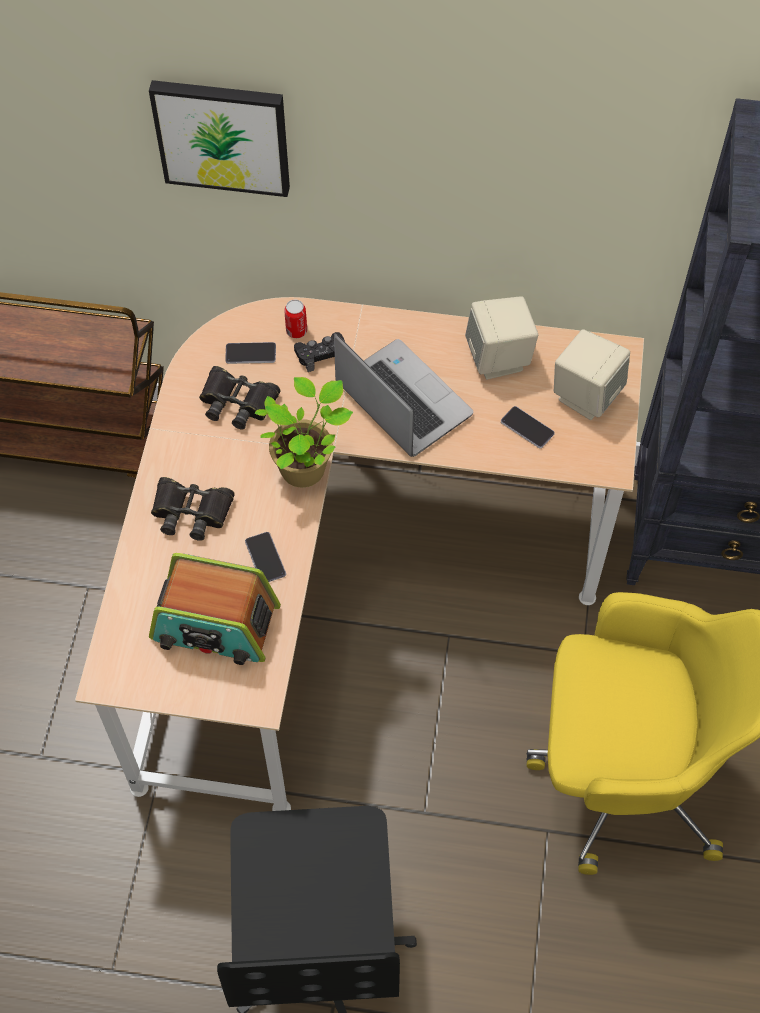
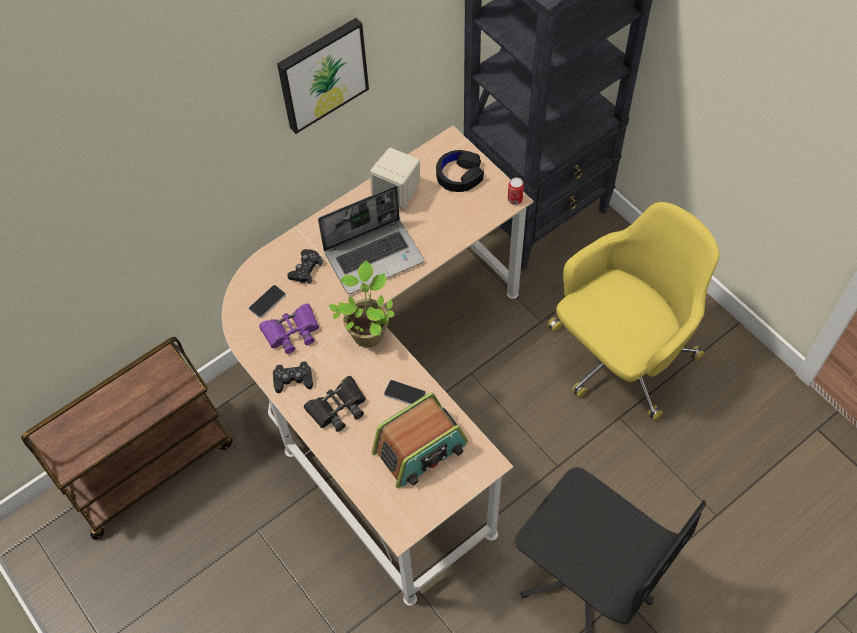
camera: 45 degrees left, 0 degrees up
(185, 447) = (293, 379): none -> black game controller
(223, 135) = (181, 176): picture -> picture (322, 74)
(237, 402) = (292, 332): black binoculars -> purple binoculars
(296, 331) = (277, 269): can -> can (515, 199)
(401, 400) = (374, 256): laptop -> laptop turned 150 degrees clockwise
(527, 428) = (451, 215): phone -> none
(586, 395) = (459, 175): beige speaker -> black headphones

